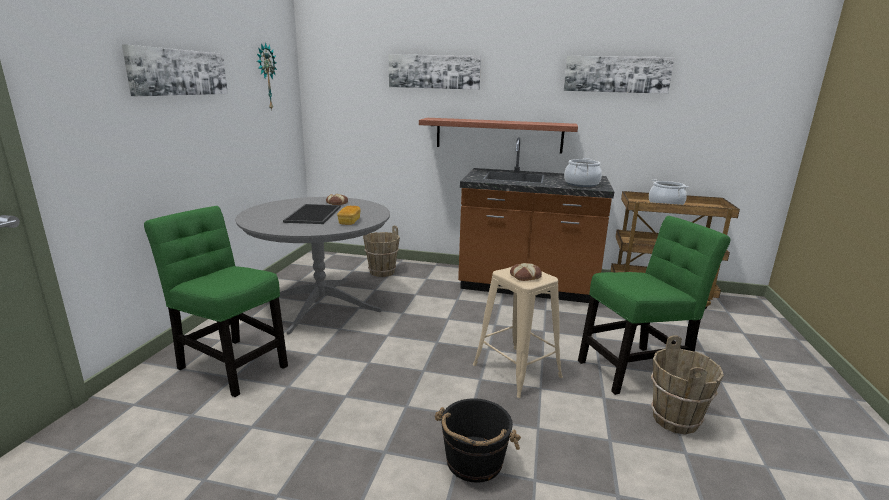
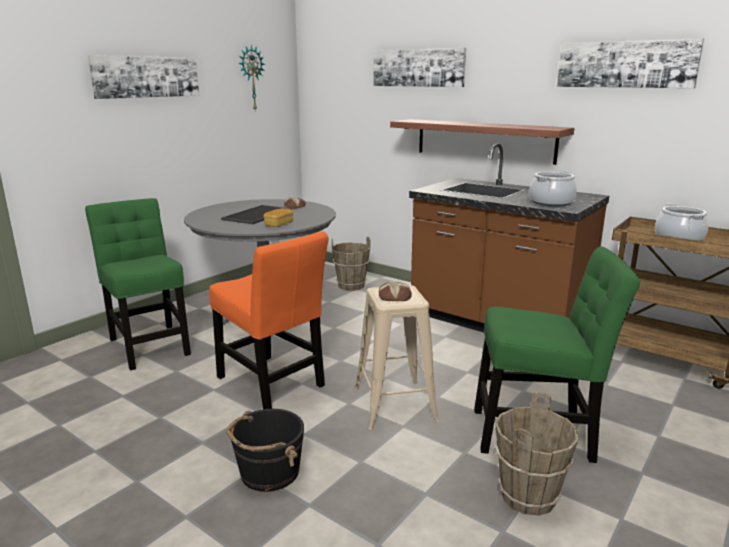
camera: 25 degrees right, 0 degrees up
(398, 377) = (272, 384): none -> orange chair

